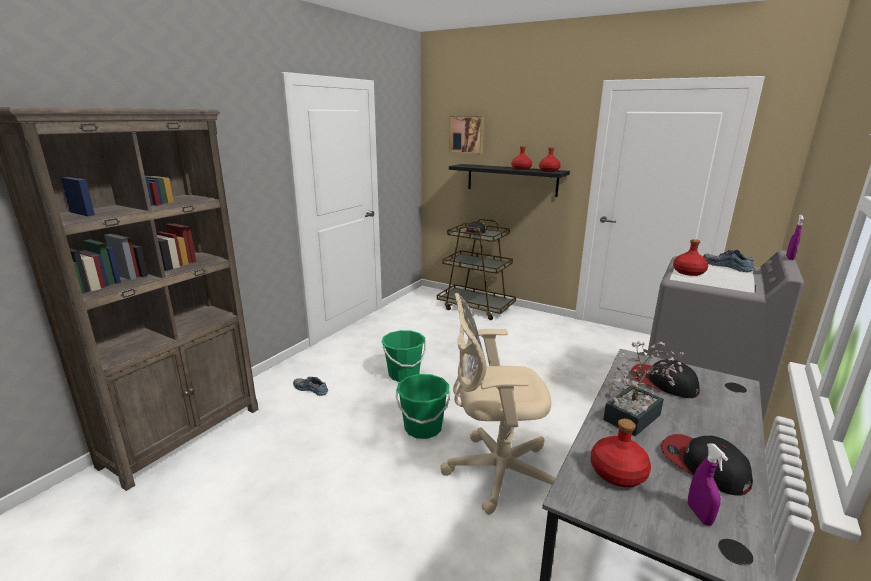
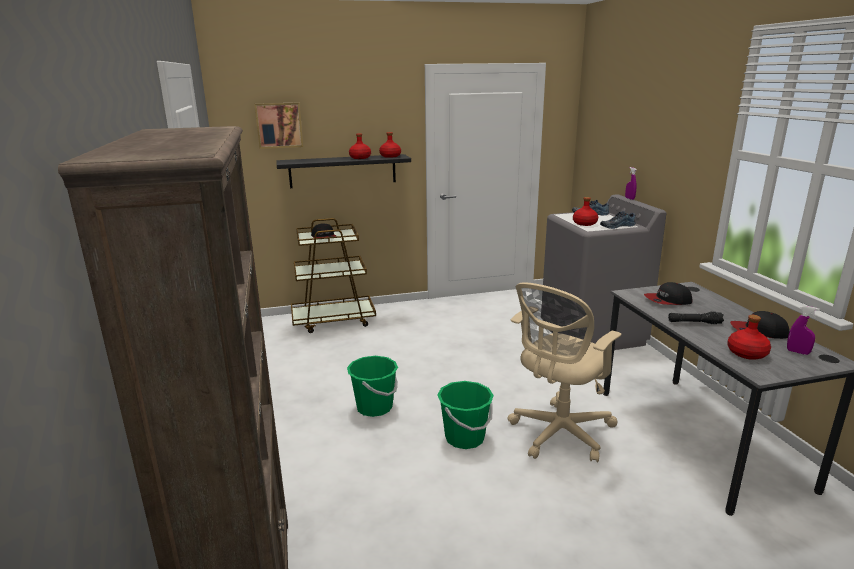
camera: 45 degrees left, 0 degrees up
(311, 389) = (308, 469): shoe -> shoe (616, 226)
(636, 415) = (694, 323): potted plant -> black flashlight

